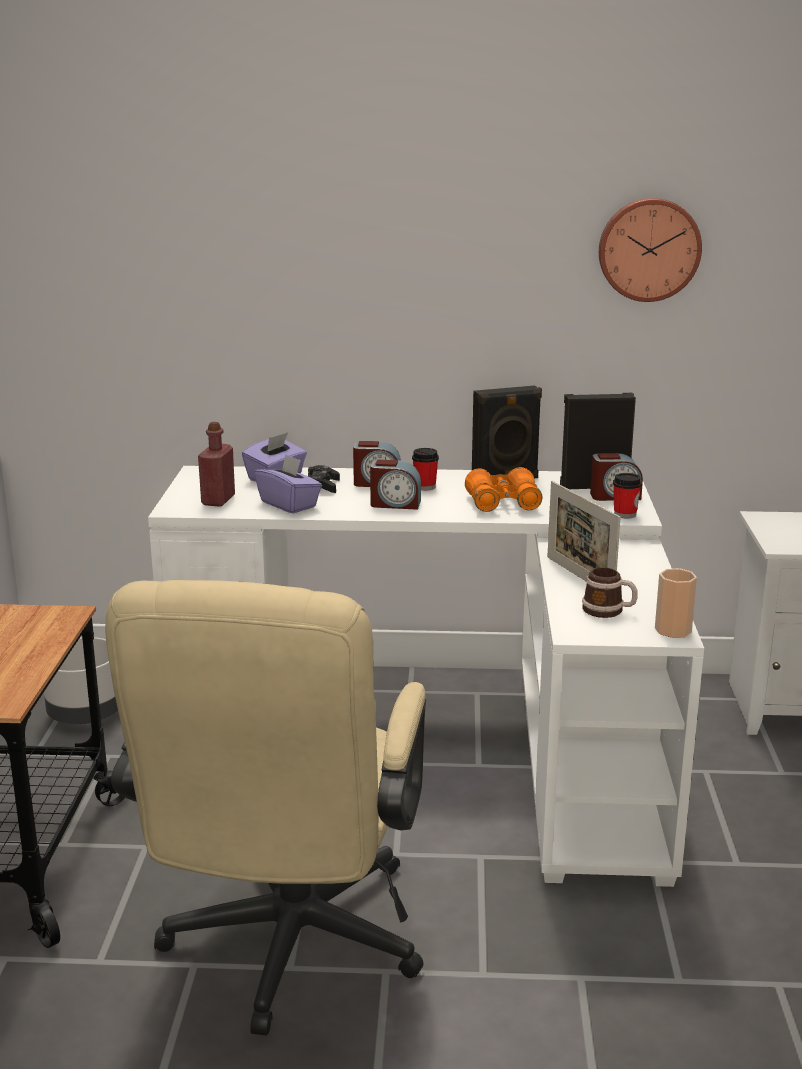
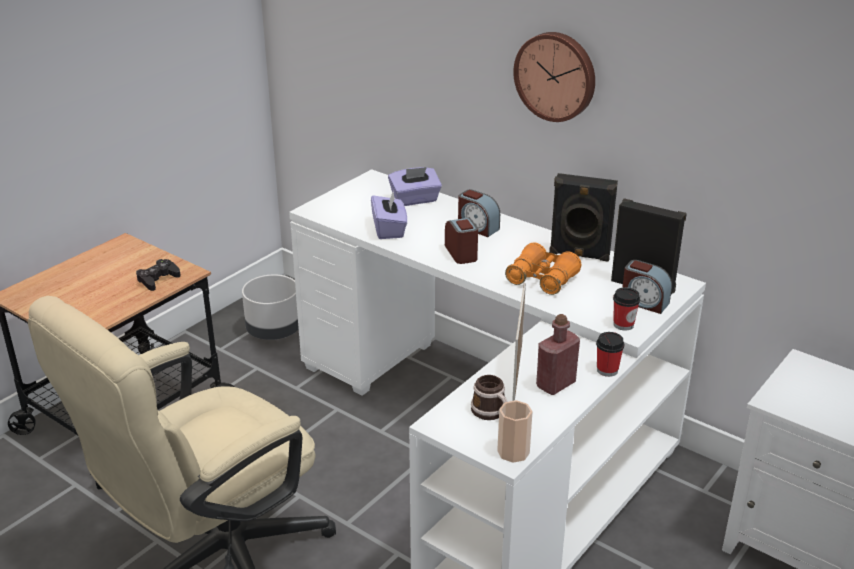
camera: 35 degrees right, 10 degrees up
(218, 500) = (349, 210): red bottle -> red bottle (555, 384)
(322, 486) = (435, 218): black game controller -> black game controller (158, 279)
(395, 504) = (461, 253): alarm clock -> alarm clock turned 150 degrees counterclockwise
(425, 487) = (506, 243): cup -> cup (607, 370)
(649, 249) = (737, 80): wall clock -> wall clock (556, 76)

